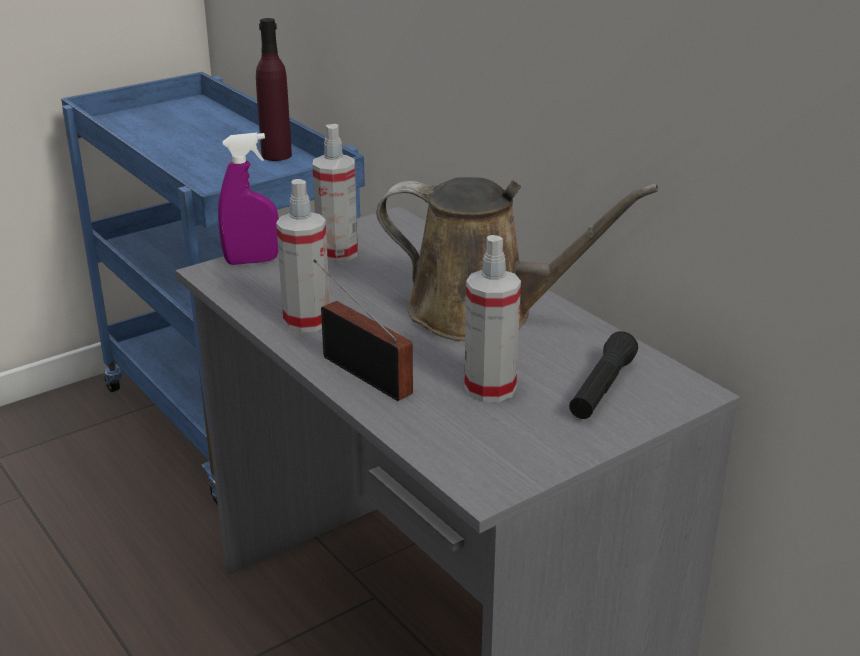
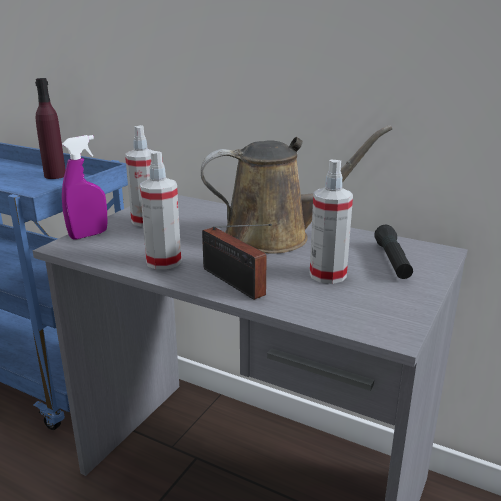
camera: 25 degrees left, 5 degrees down
(363, 372) = (235, 284): radio -> radio turned 150 degrees counterclockwise

